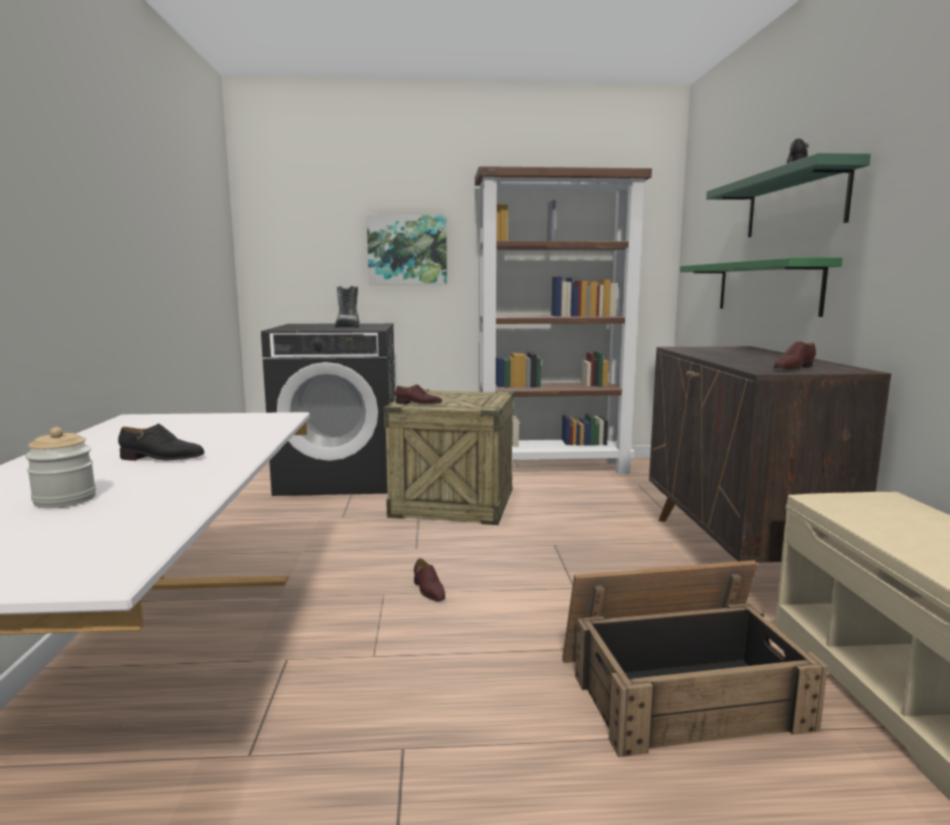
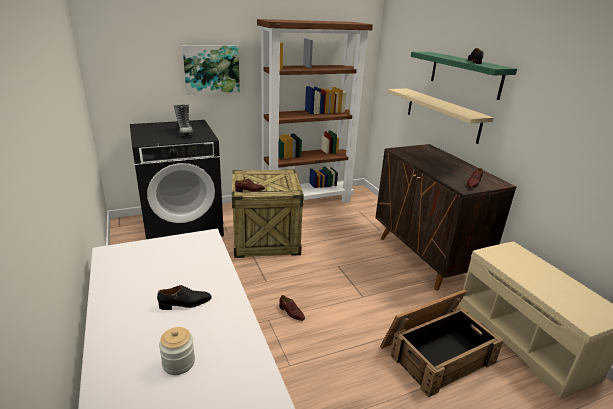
camera: 20 degrees left, 15 degrees up
(766, 287) = (442, 114): green shelf -> beige shelf

